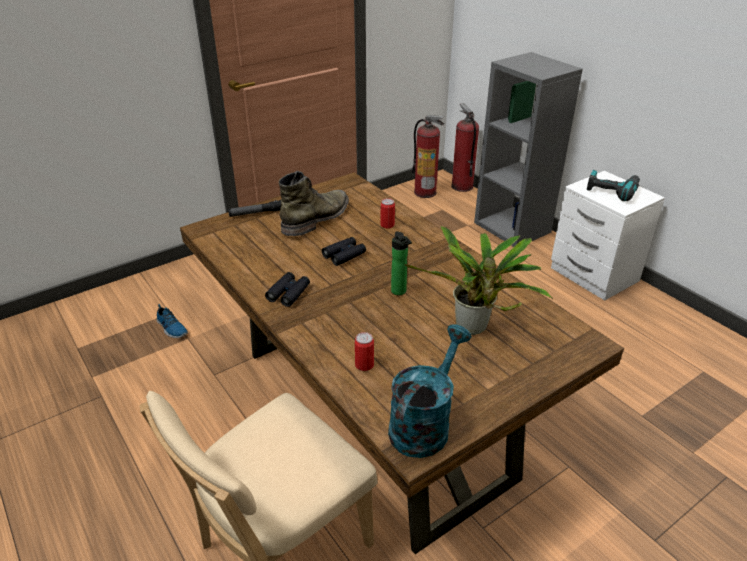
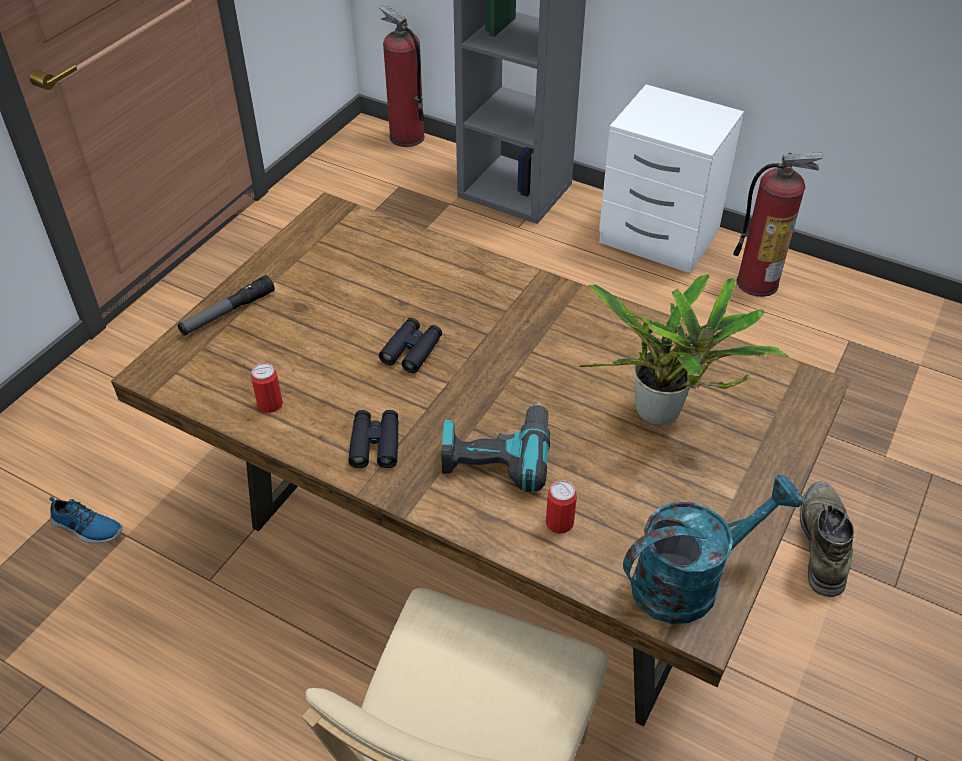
camera: 25 degrees left, 10 degrees up
(317, 218) = (326, 296): green boot -> green boot (823, 542)
(387, 225) = (439, 277): can -> can (270, 404)
(400, 292) = (531, 388): bottle -> none
(424, 423) = (689, 580): turquoise watering can -> turquoise watering can turned 60 degrees clockwise
(425, 192) = (357, 162): fire extinguisher -> fire extinguisher (757, 282)
(612, 190) = (673, 116): power drill -> power drill (496, 453)

